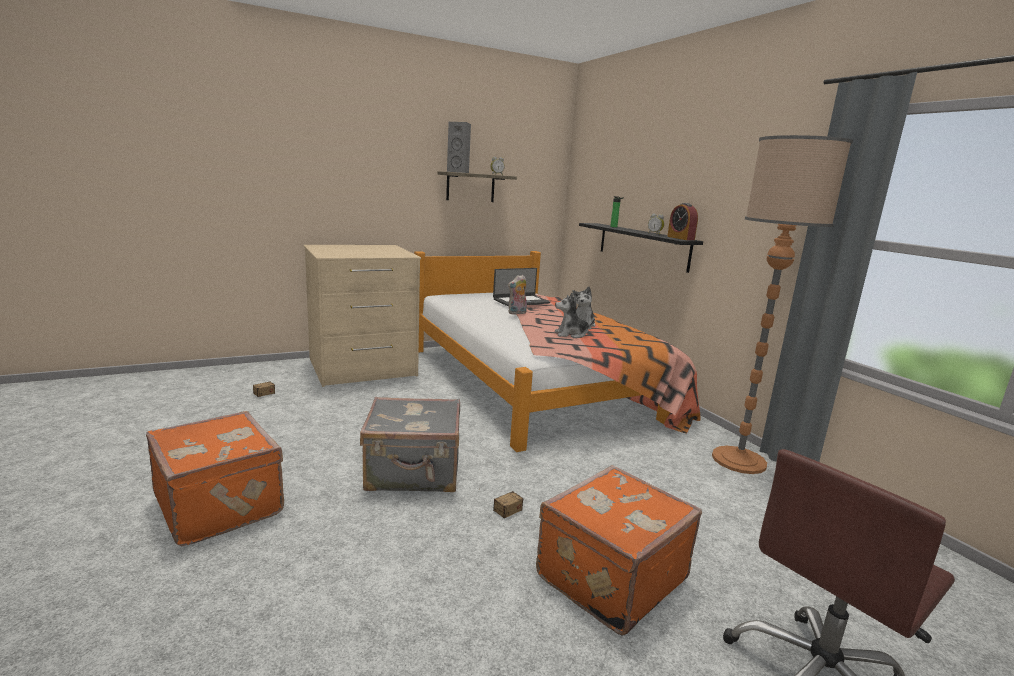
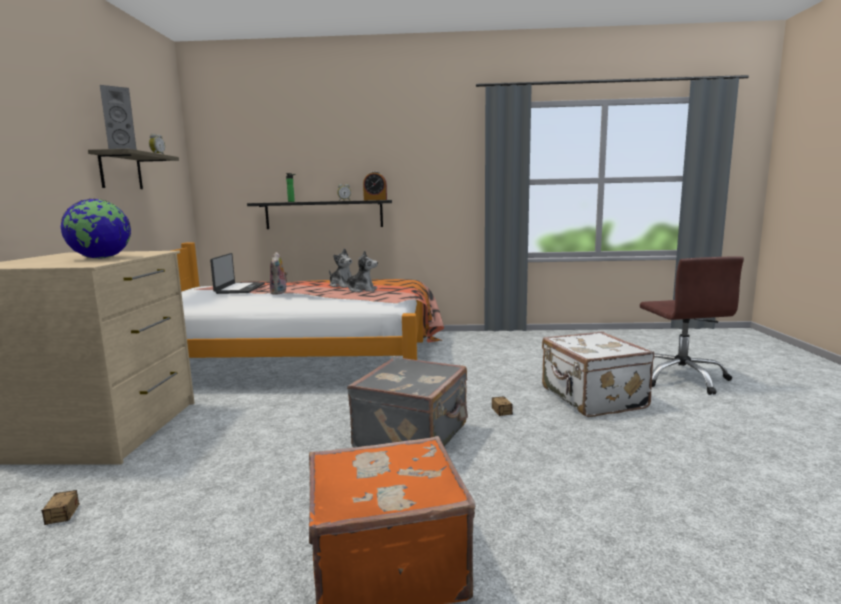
camera: 60 degrees left, 5 degrees down
(360, 253) = (101, 258): none -> globe
(571, 334) = (362, 290): plush toy -> plush toy turned 105 degrees counterclockwise
(608, 576) = (591, 398): orange suitcase -> white suitcase
(738, 460) = (486, 339): floor lamp -> none

